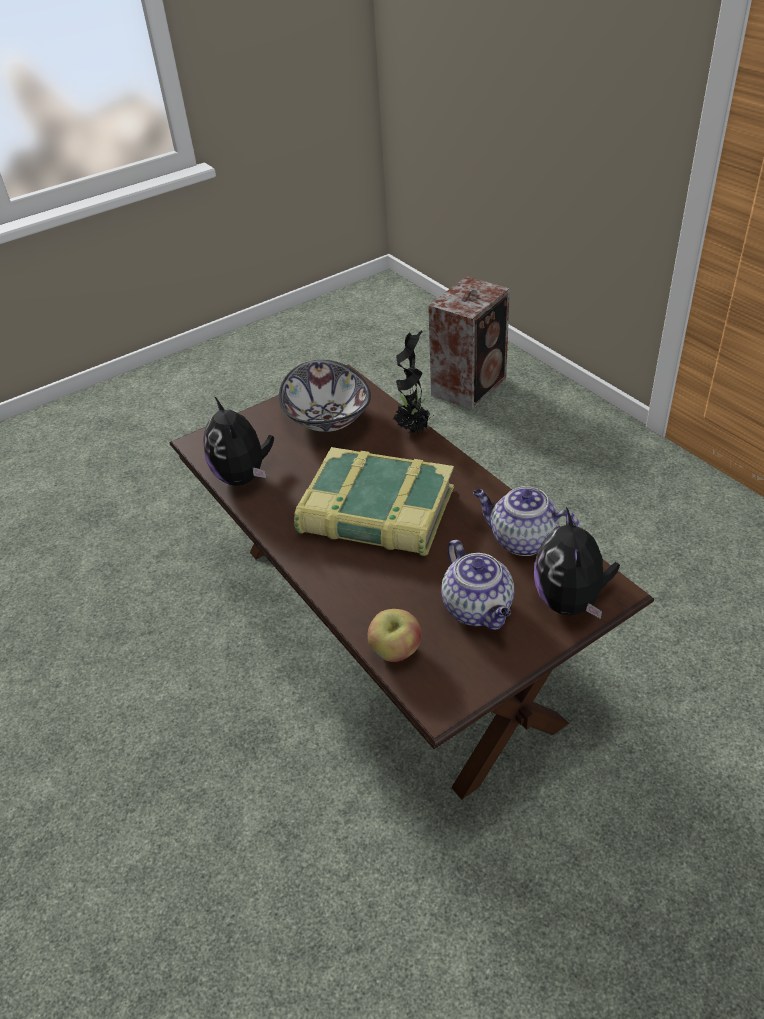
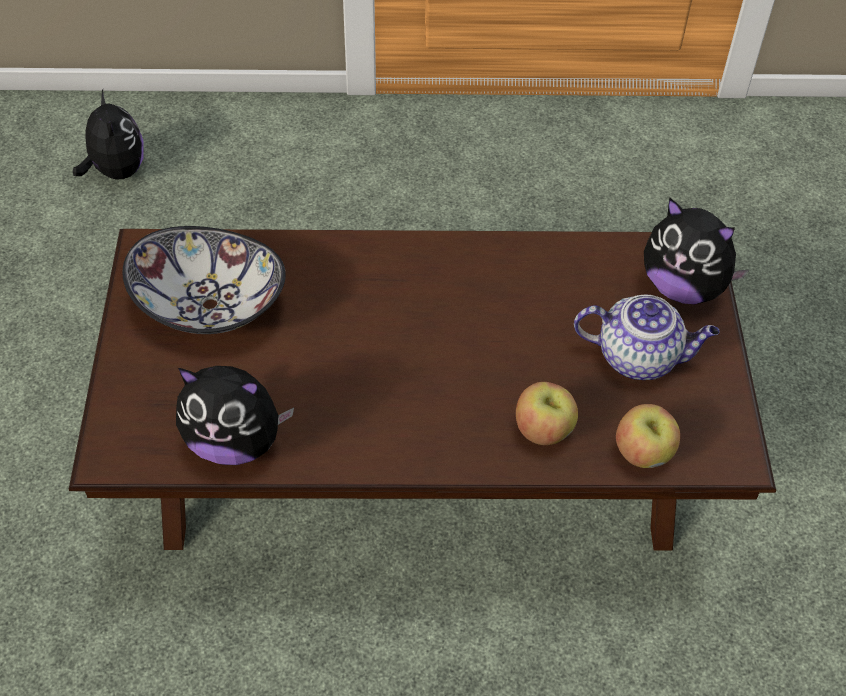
camera: 60 degrees left, 10 degrees up
(368, 593) = (543, 430): none -> apple
(376, 513) = (427, 355): book -> none
(413, 429) = (318, 245): potted plant -> none
(471, 385) = (116, 170): speaker -> plush toy
(521, 540) = (575, 269): teapot -> none

